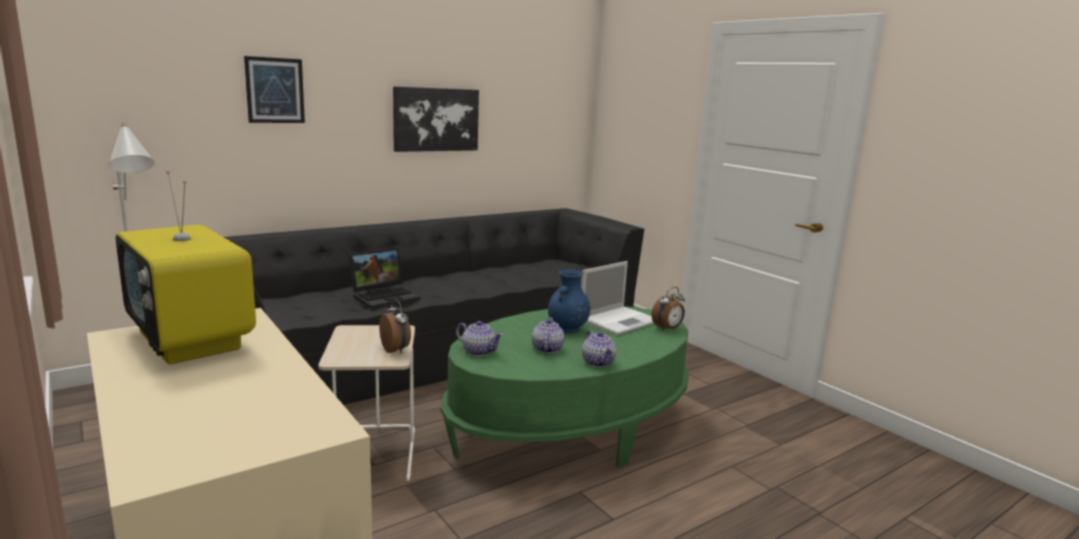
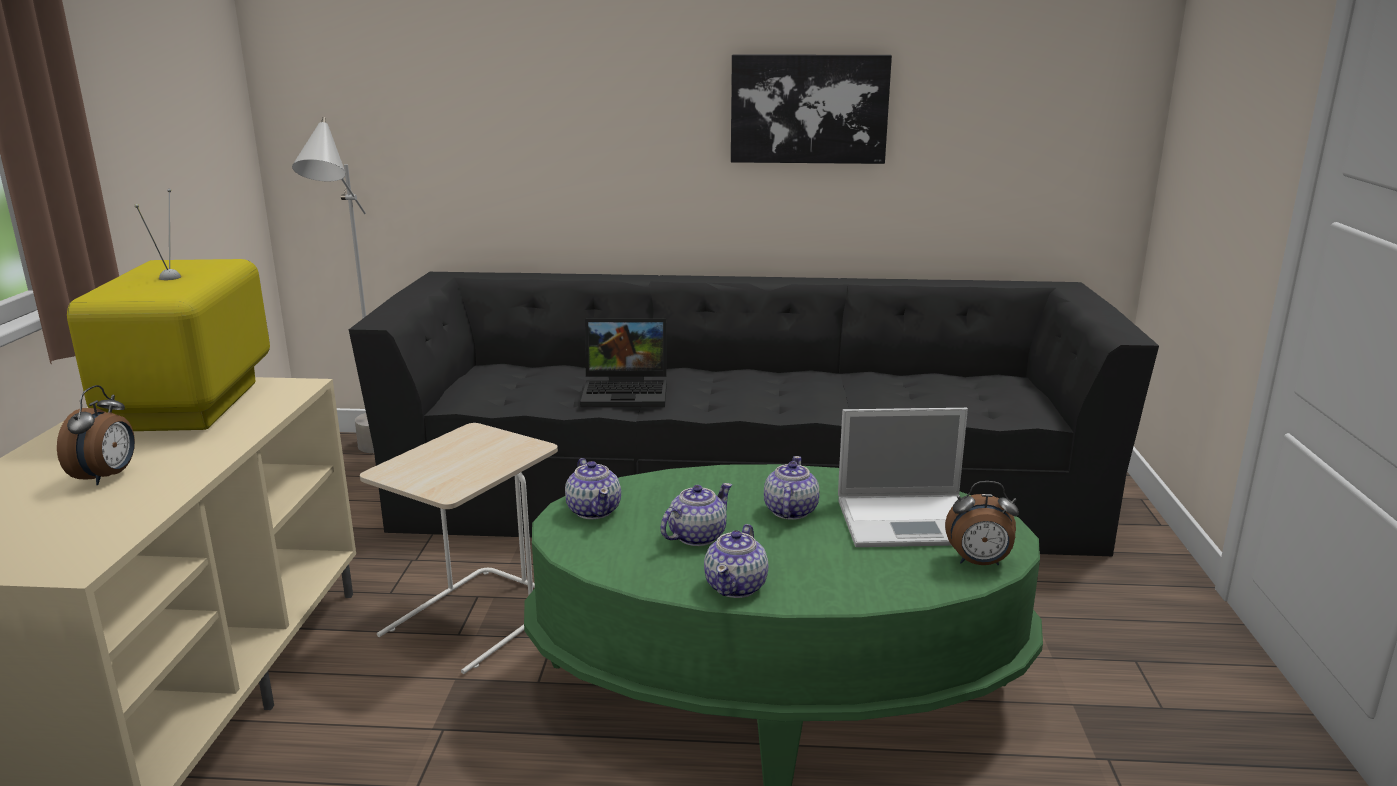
camera: 40 degrees right, 5 degrees up
(275, 90) = (549, 67): picture -> none
(396, 350) = (473, 477): alarm clock -> alarm clock (108, 477)
(567, 329) = (789, 511): blue vase -> teapot

